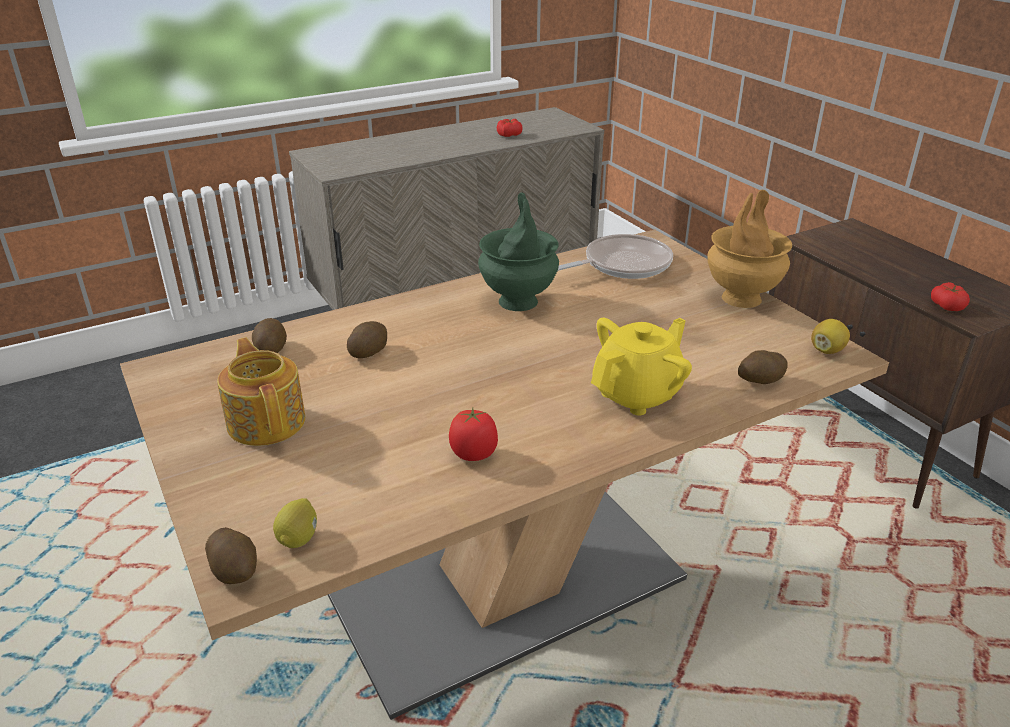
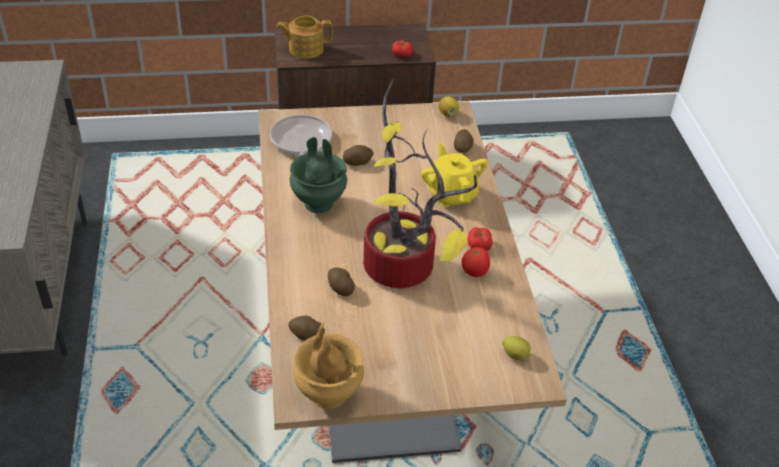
camera: 70 degrees left, 10 degrees up
(235, 570) = (531, 383): potato -> potato (357, 162)
(267, 421) = (397, 351): teapot -> teapot (305, 49)
(440, 390) = (405, 268): none -> potted plant
(509, 135) = (22, 110): tomato -> tomato (478, 245)
(741, 298) = (376, 116): brown vase -> brown vase (328, 394)

